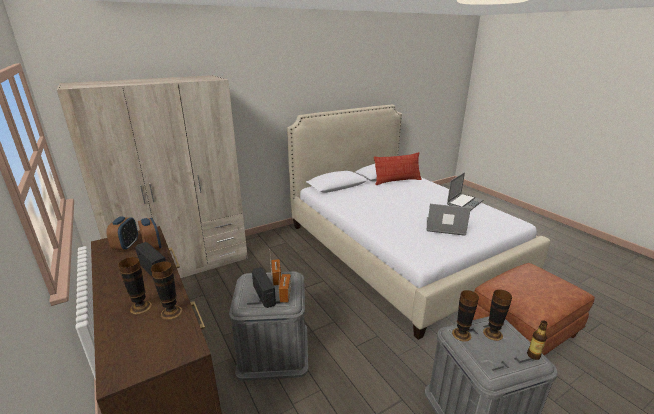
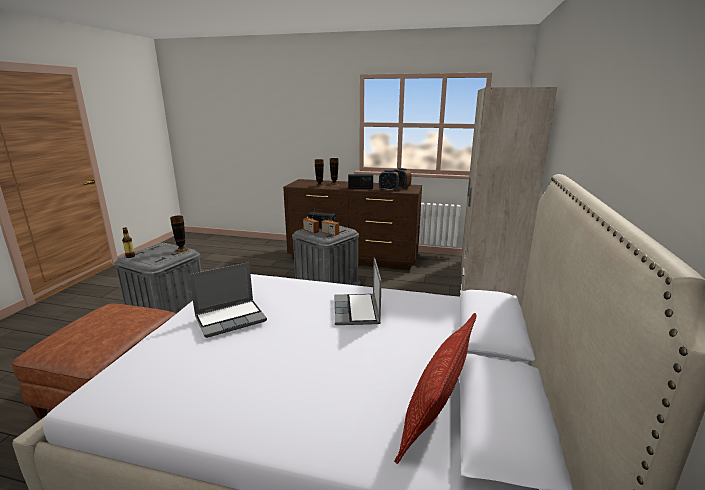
camera: 135 degrees right, 5 degrees down
(464, 203) = (219, 406): laptop -> laptop (357, 311)
(492, 333) = (158, 256): vase -> none

